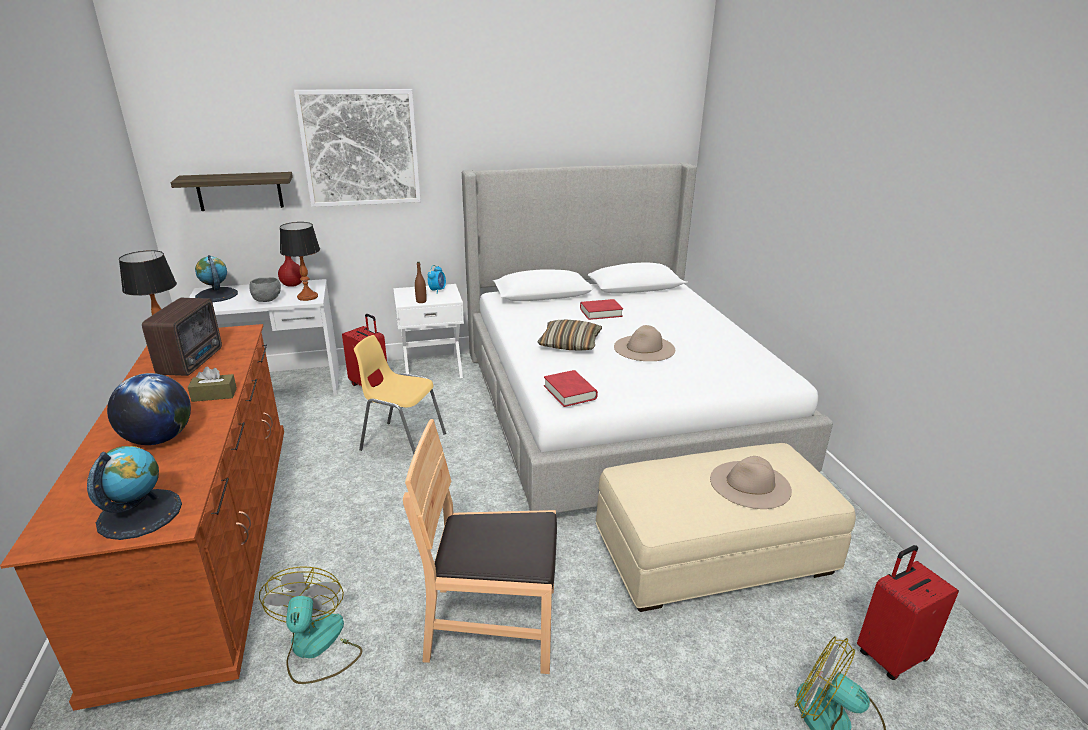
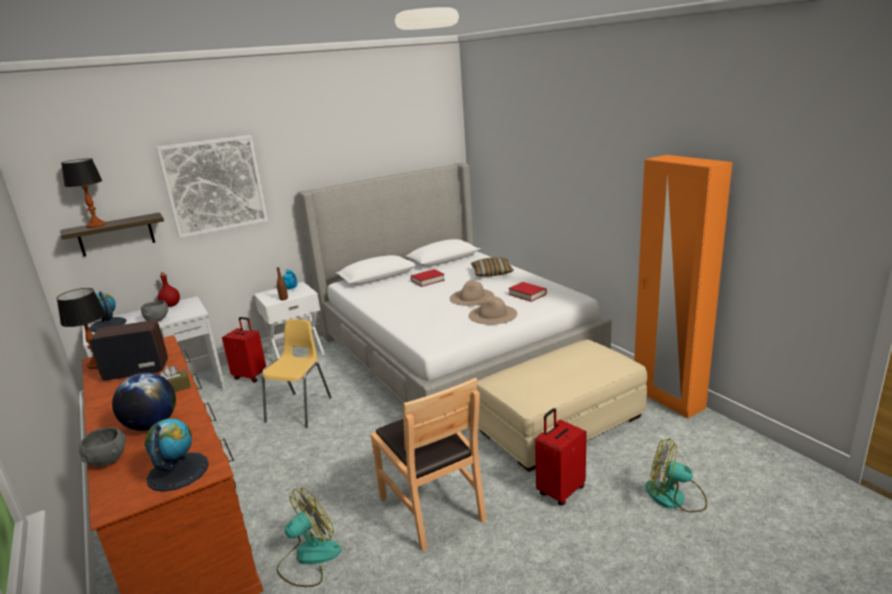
camera: 15 degrees left, 5 degrees down
(82, 475) = (107, 461): none -> grey bowl
(193, 361) = (135, 371): radio -> radio turned 90 degrees counterclockwise
(307, 297) = (191, 311): table lamp -> table lamp (96, 225)
(316, 648) = (308, 558): fan -> fan turned 75 degrees clockwise
(402, 442) = (300, 409): yellow chair -> yellow chair turned 105 degrees clockwise
(492, 625) = (432, 507): brown chair -> brown chair turned 105 degrees counterclockwise
(570, 343) = (417, 304): pillow -> pillow (492, 273)
(570, 392) = (436, 335): red book -> red book (527, 294)
(750, 484) = (577, 367): beige hat -> beige hat (492, 314)
(885, 557) = (667, 399): none -> orange wardrobe
(890, 655) = (691, 452): red suitcase -> red suitcase (560, 490)

